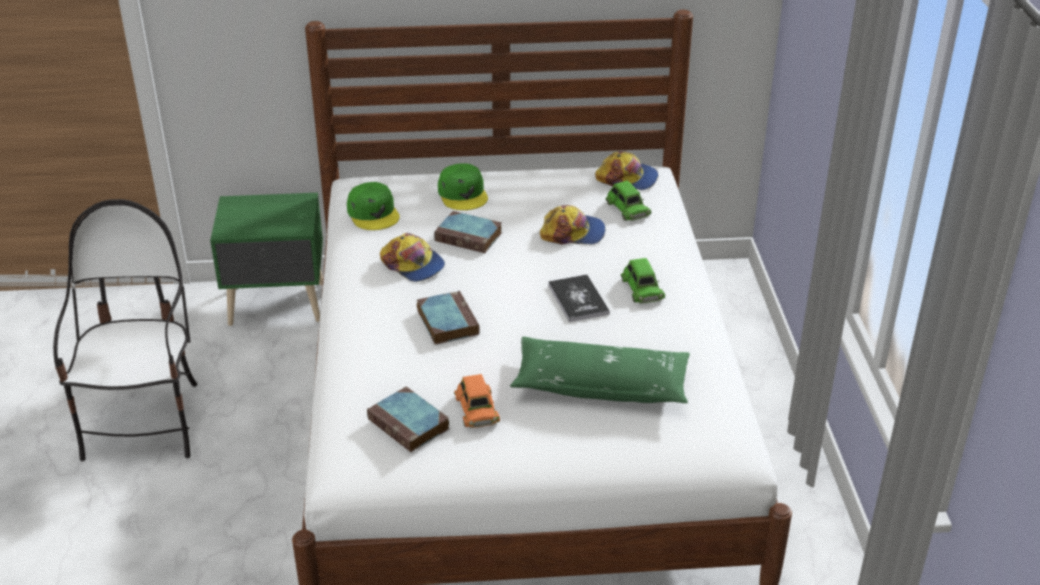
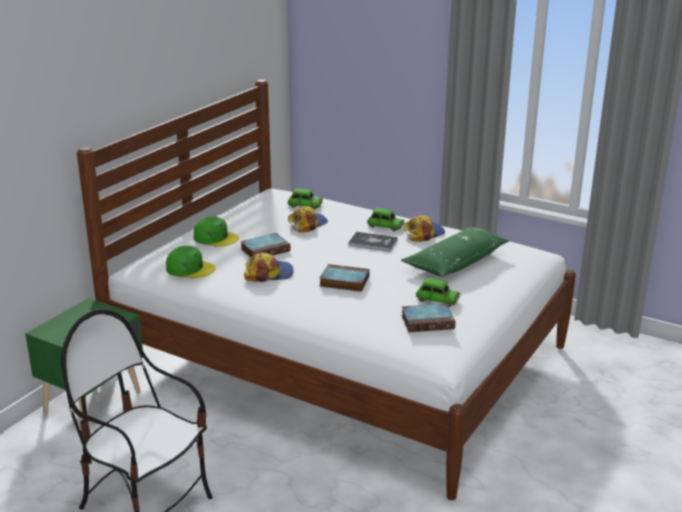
camera: 55 degrees left, 10 degrees down
(476, 409) = (437, 299): orange toy car -> green toy car
(627, 178) = (274, 195): cap -> cap (423, 233)

